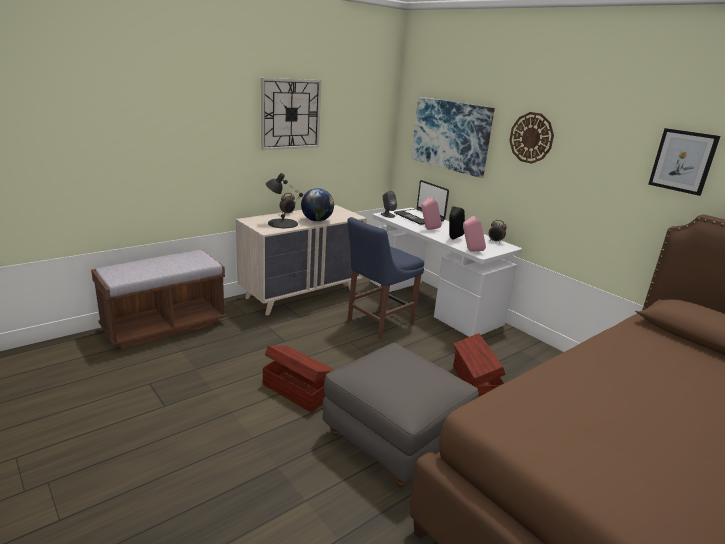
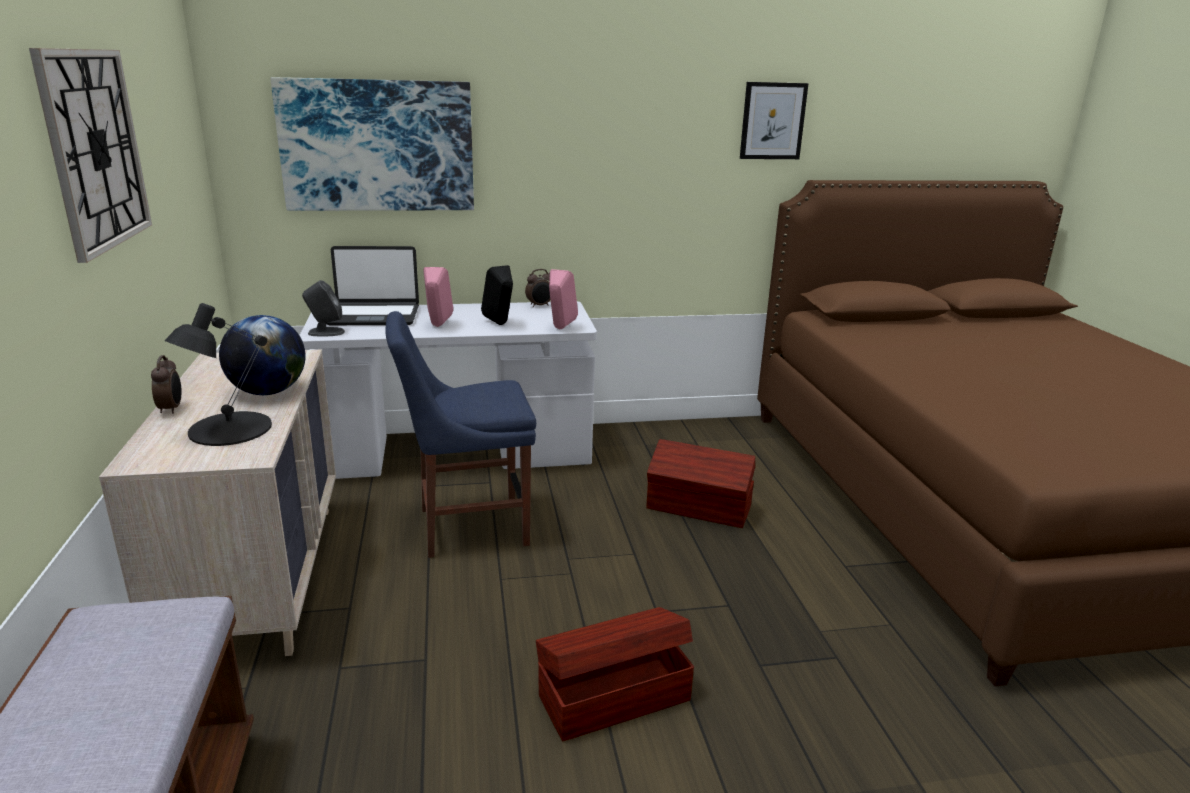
camera: 60 degrees left, 0 degrees up
(377, 323) = (466, 527): blue chair -> blue chair turned 90 degrees clockwise
(394, 440) = (799, 631): grey ottoman -> none
(531, 138) = (553, 124): wall clock -> none

